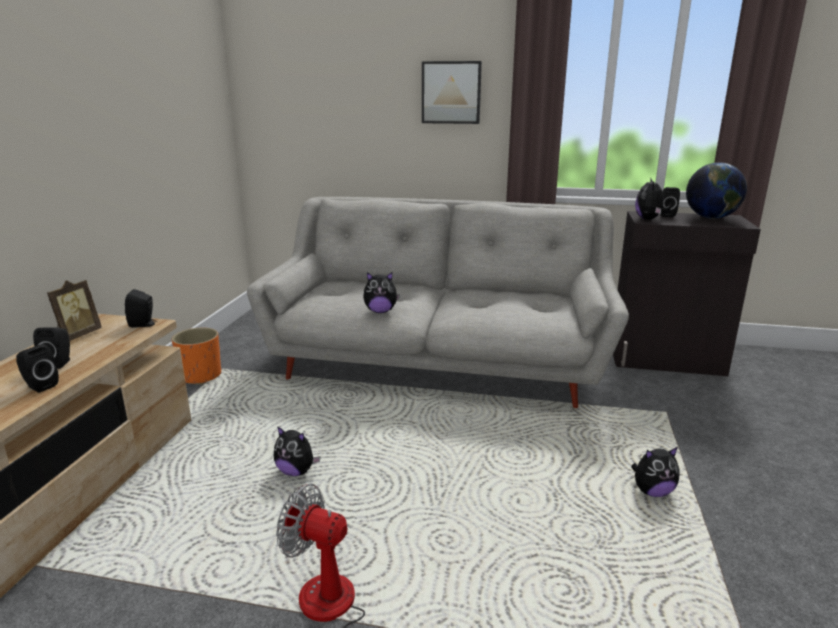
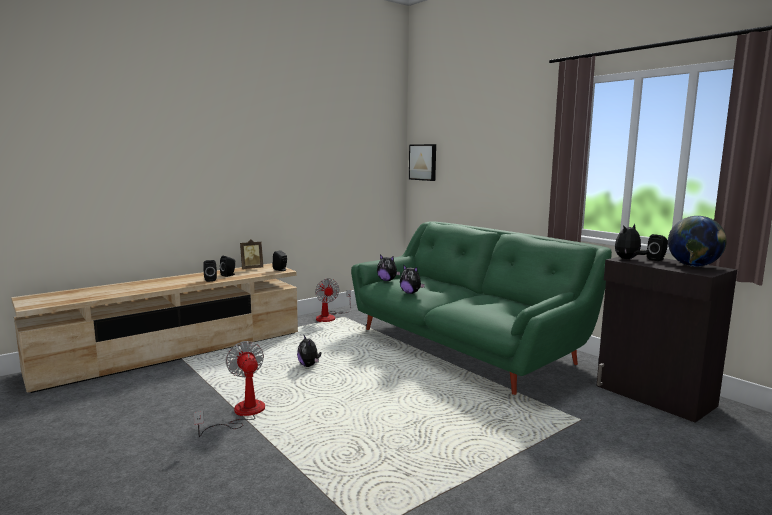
camera: 40 degrees right, 10 degrees down
(201, 376) = (330, 317): orange planter -> fan
(439, 363) = (464, 347): grey sofa -> green sofa
(451, 92) = (522, 154): picture -> picture (423, 162)
(652, 492) = (480, 446): plush toy -> plush toy (387, 280)

